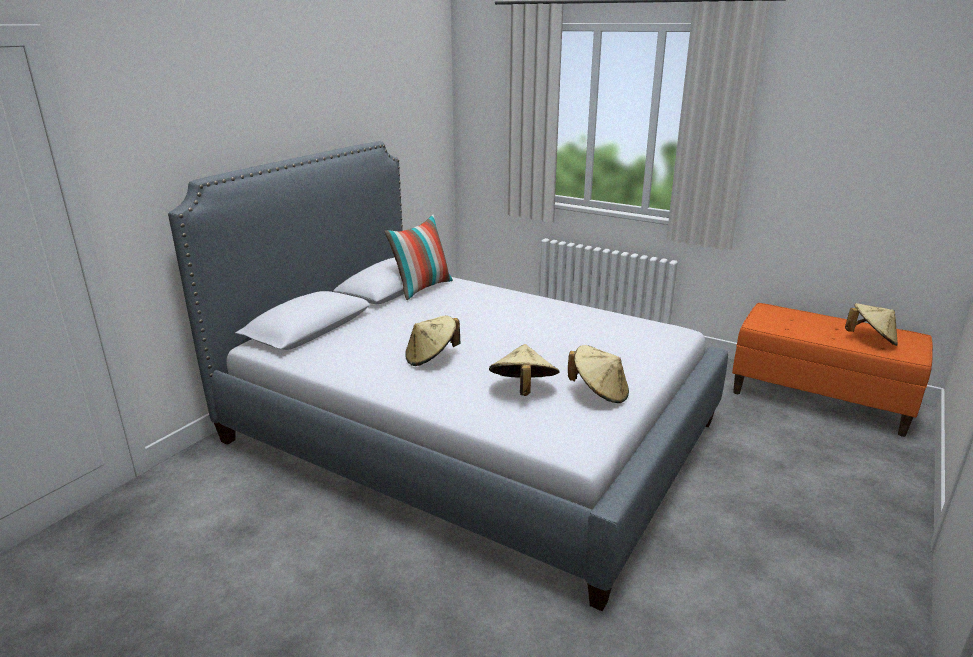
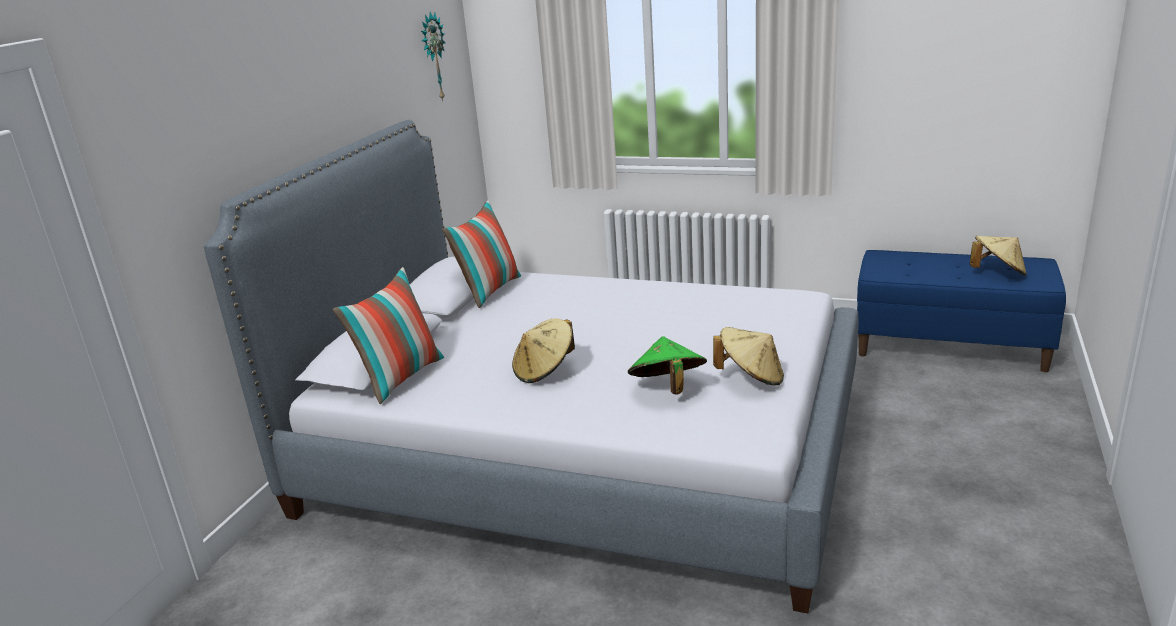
camera: 10 degrees left, 0 degrees up
(317, 345) = (400, 378): none -> pillow
(416, 95) = (433, 57): none -> wall clock
(523, 390) = (667, 388): beige hat -> green hat
(820, 398) = (951, 346): orange bench -> blue bench

